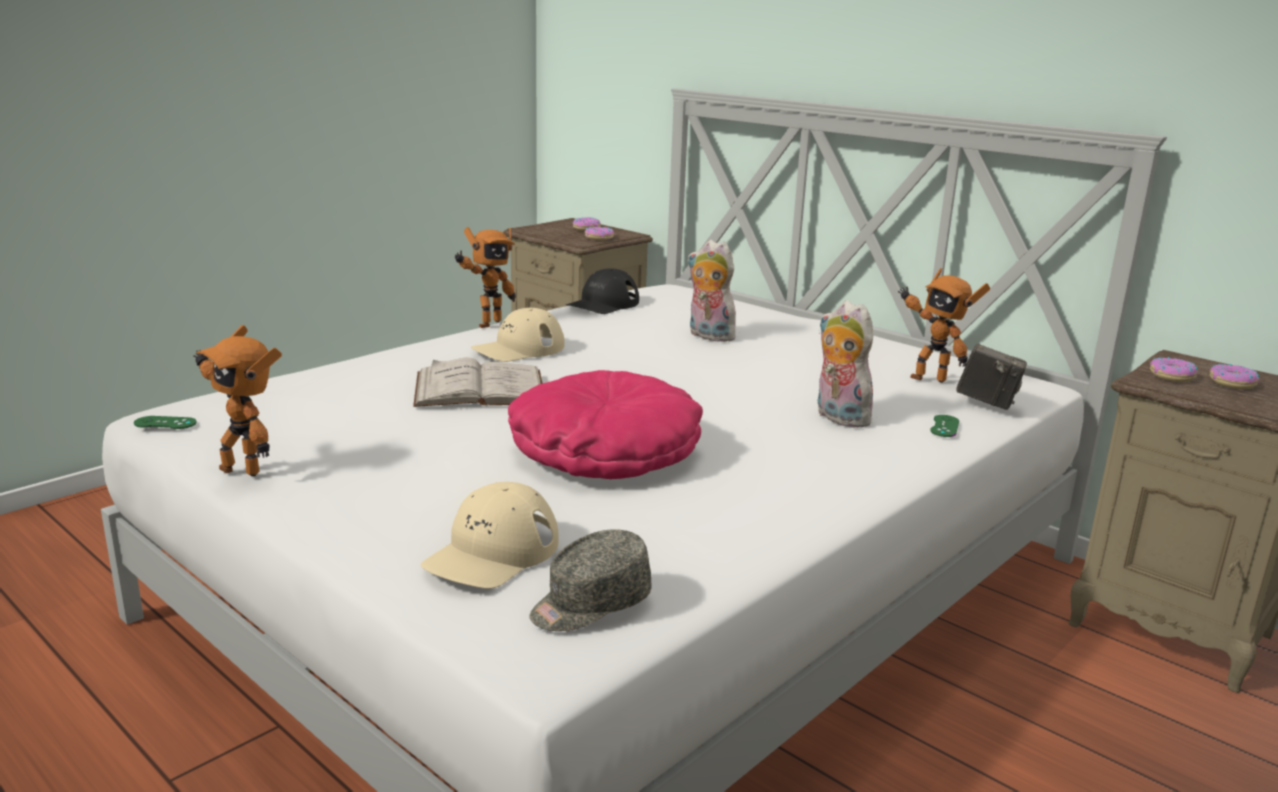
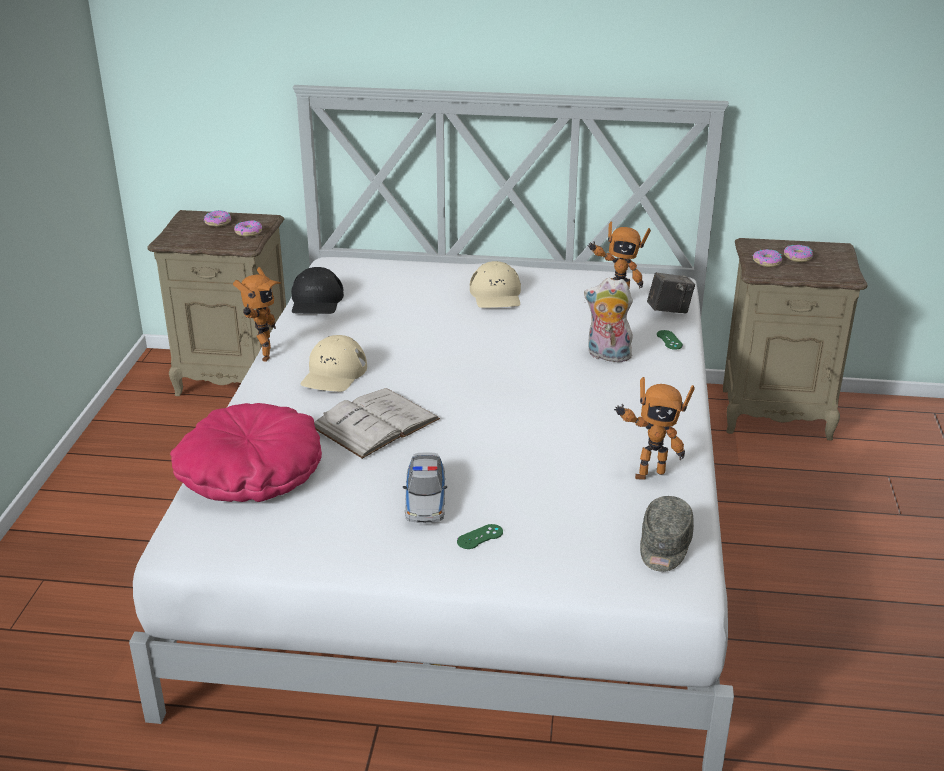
camera: 35 degrees left, 10 degrees up
(165, 423) = (205, 549): green game controller -> green game controller (480, 537)
(244, 469) = (335, 557): toy robot -> toy robot (647, 473)
(416, 458) = (425, 498): none -> toy car
(492, 552) = (575, 541): beige cap -> beige cap (496, 295)
(606, 453) = (525, 442): pink pillow -> pink pillow (253, 473)
(708, 336) = (436, 309): plush toy -> none

